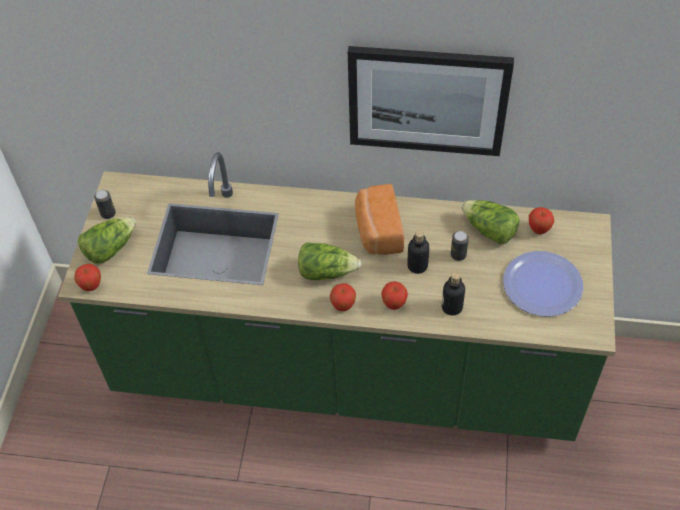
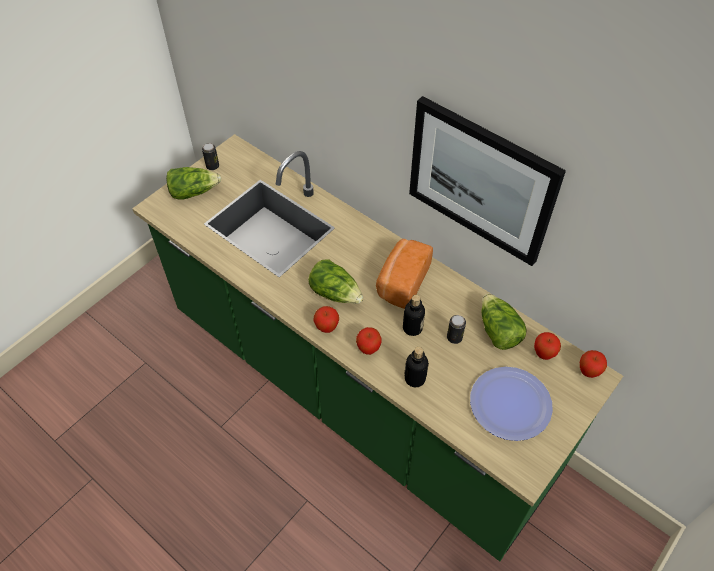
camera: 30 degrees right, 0 degrees up
(91, 286) = (159, 213): apple -> apple (588, 372)

